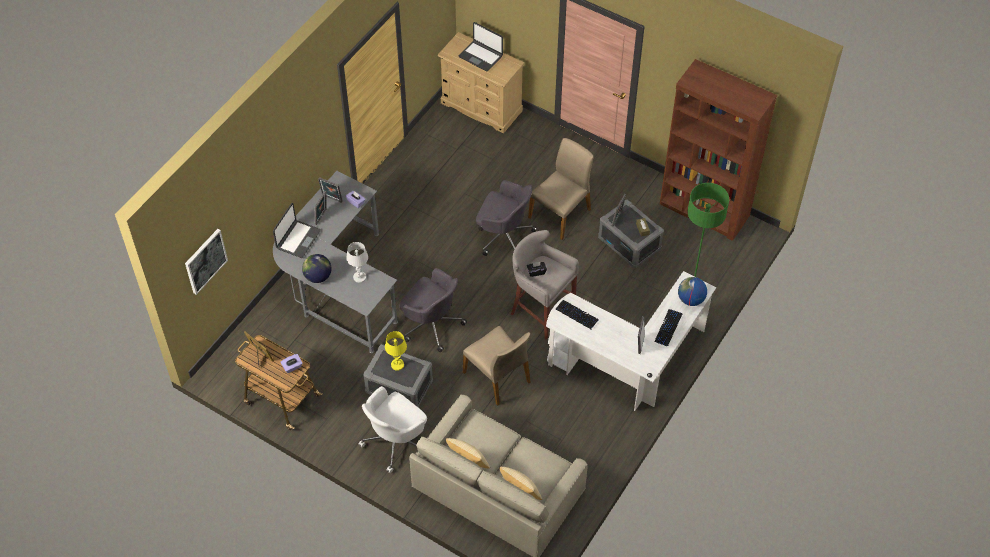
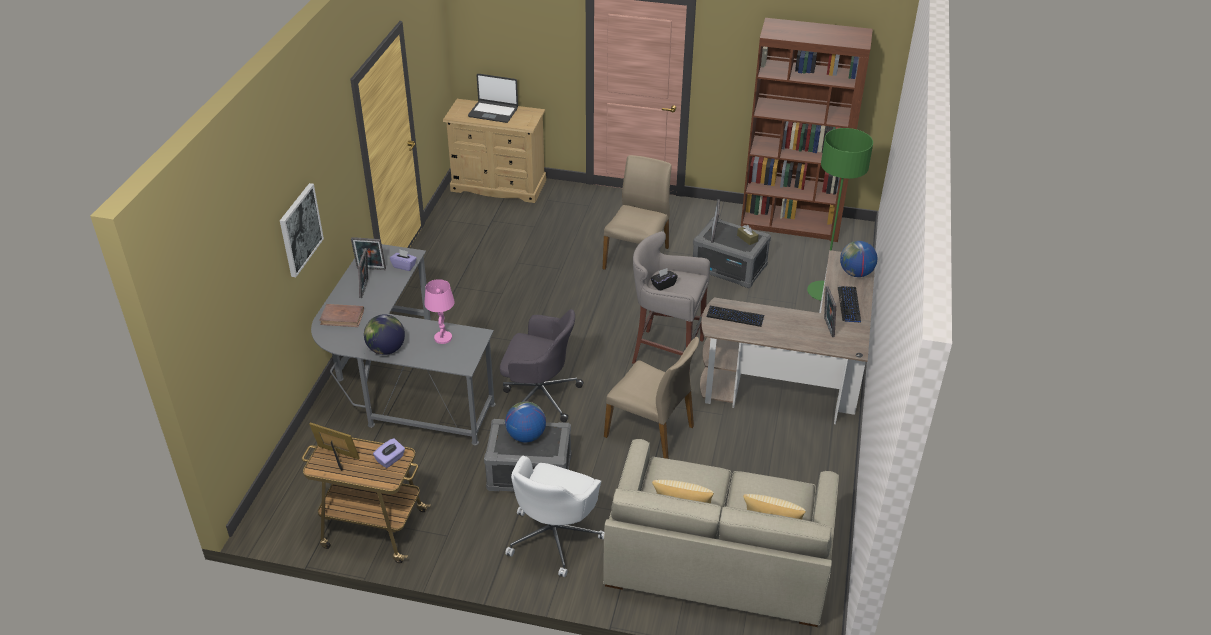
camera: 20 degrees left, 15 degrees down
(205, 261) = (230, 335): picture -> picture (300, 229)
(298, 239) = (342, 317): laptop -> brown book
(359, 277) = (443, 338): white table lamp -> pink table lamp
(397, 365) = (526, 436): yellow table lamp -> globe
(504, 236) = (583, 291): grey office chair -> none
(629, 363) = (798, 378): white desk -> brown desk

